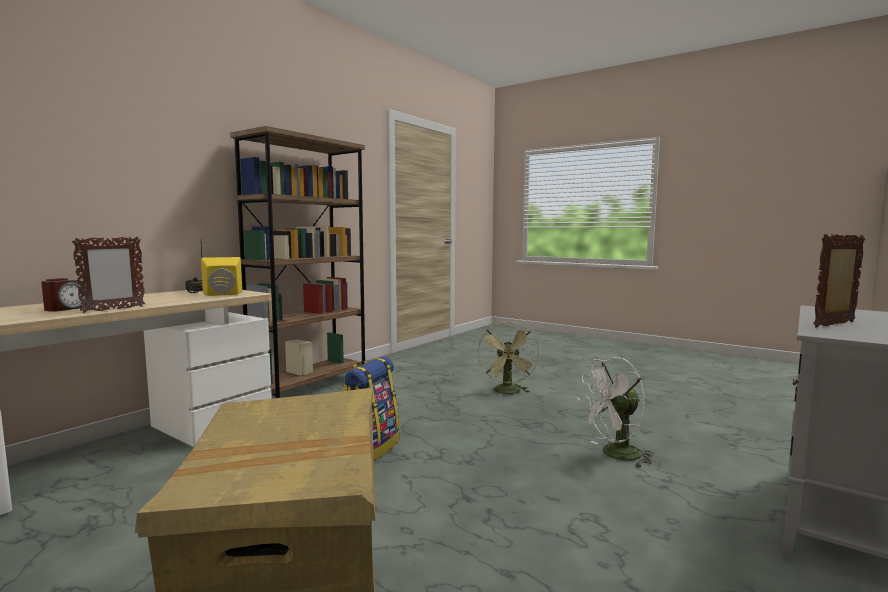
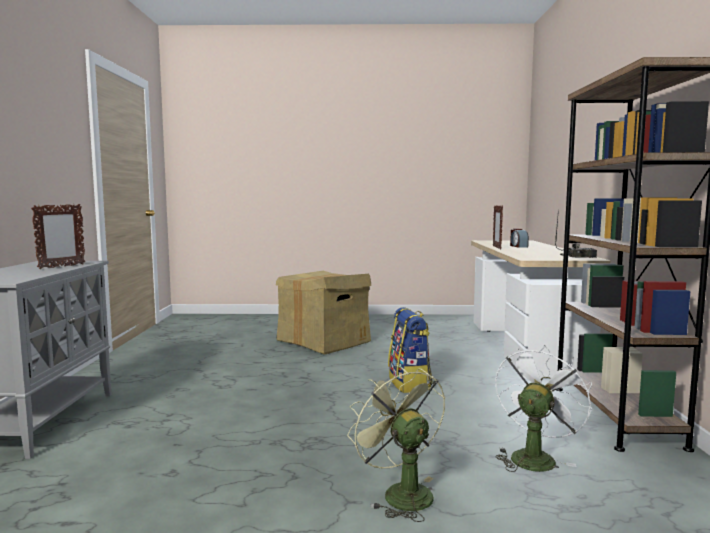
camera: 145 degrees right, 0 degrees up
(223, 294) = (536, 256): yellow speaker -> none
(614, 455) = (210, 430): white fan -> white fan (534, 457)

